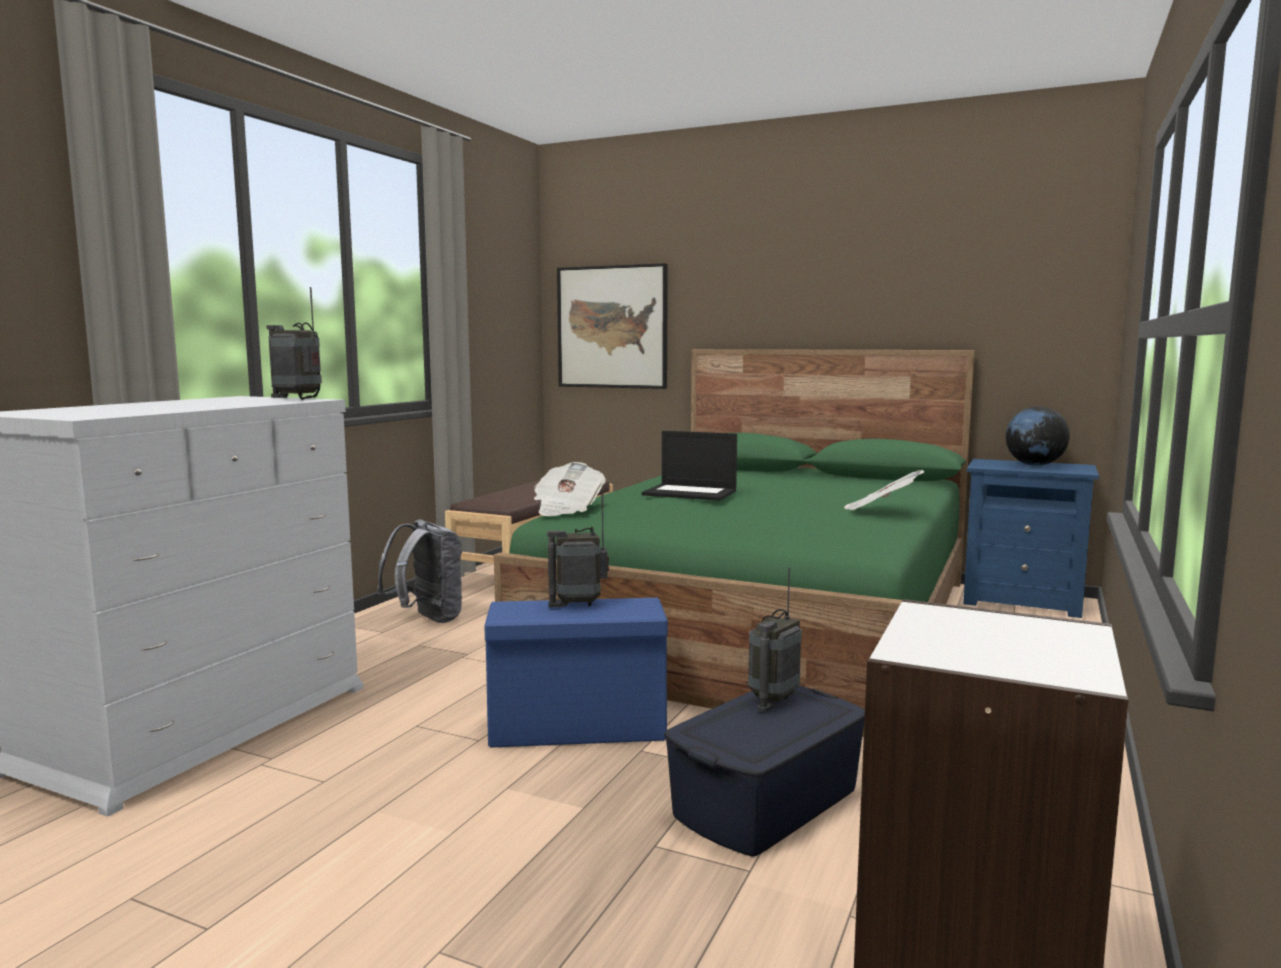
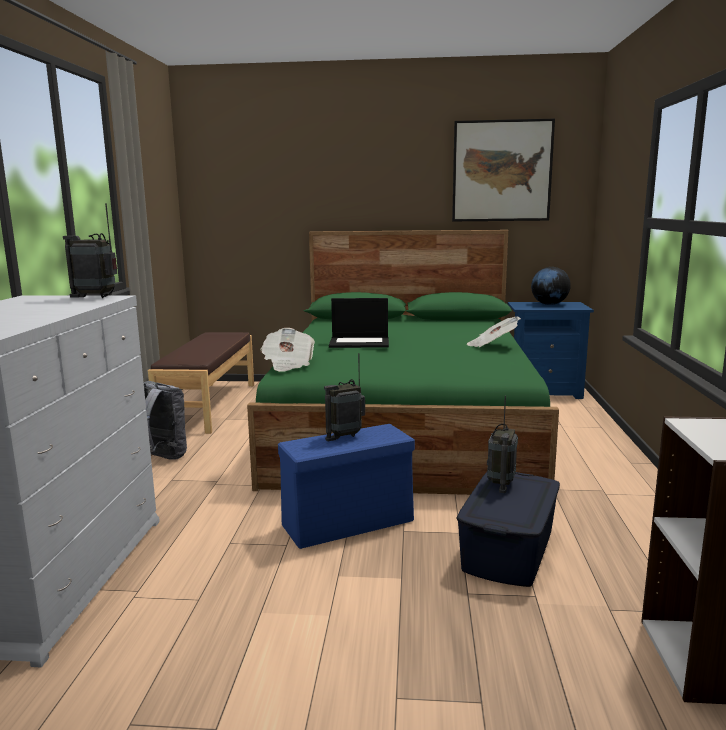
camera: 20 degrees left, 5 degrees up
(612, 327) = (241, 215): picture -> picture (501, 171)

